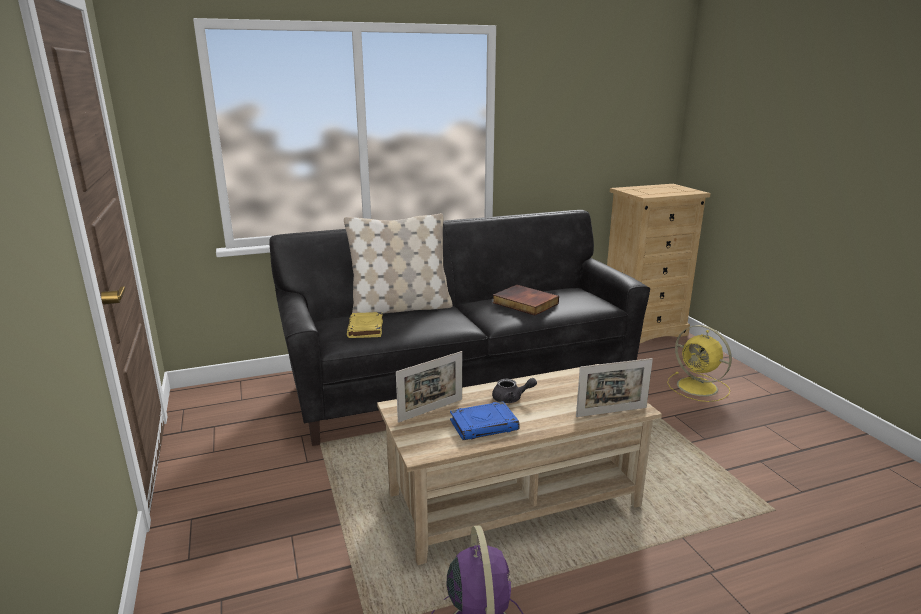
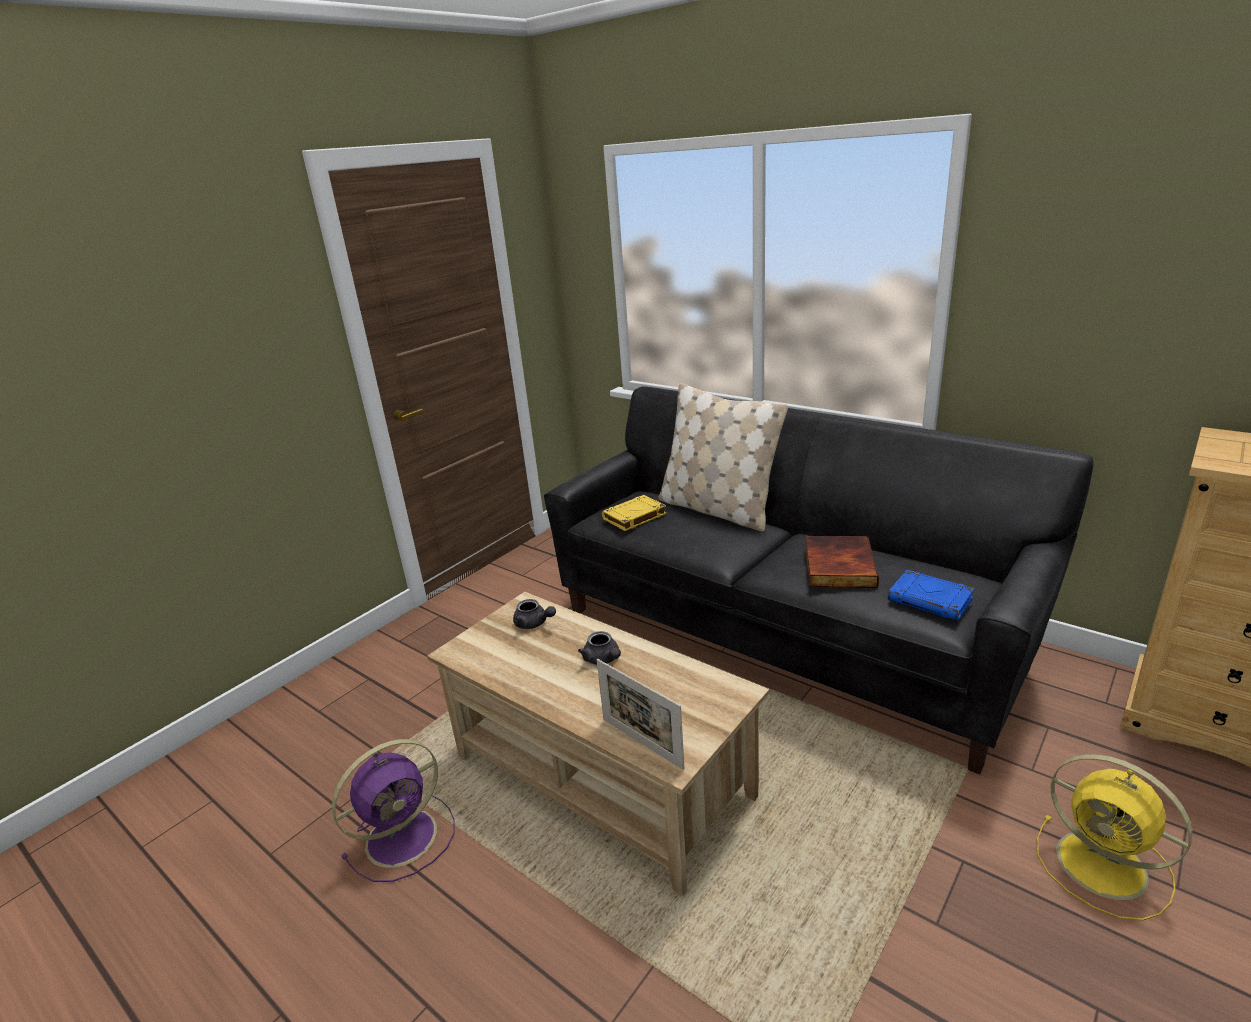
camera: 60 degrees right, 5 degrees up
(431, 410) = (534, 624): picture frame -> grey teapot
(484, 425) = (532, 665): blue book -> blue book (931, 600)
(699, 387) = (1105, 867): yellow fan -> yellow fan turned 60 degrees counterclockwise

